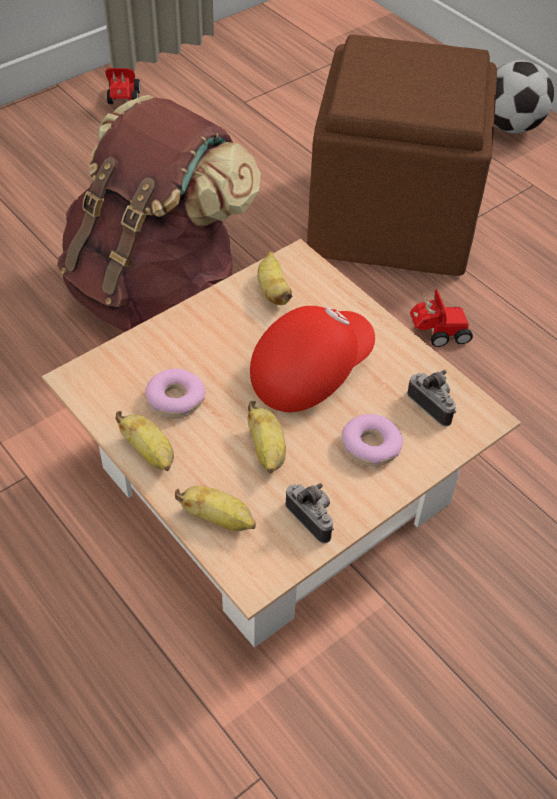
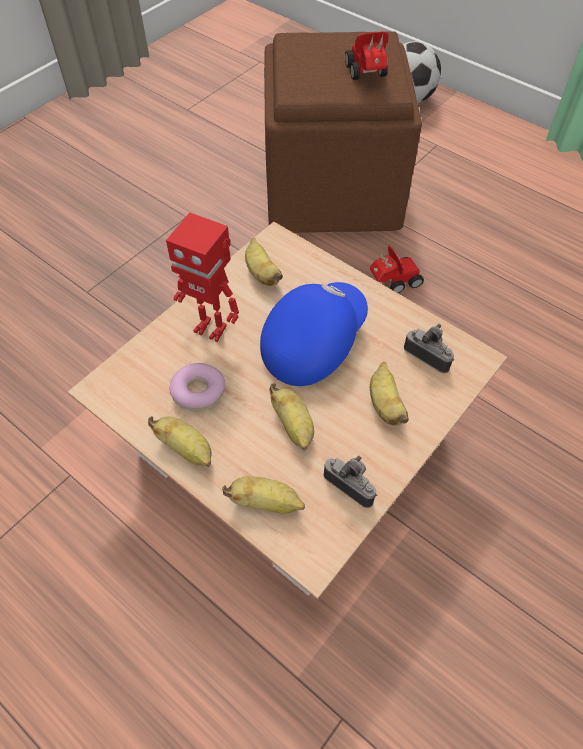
camera: 10 degrees left, 5 degrees up
(123, 101) = (84, 123): toy car -> toy car (367, 75)
(158, 290) = (150, 284): brown backpack -> none
(205, 338) = (211, 328): none -> toy robot
(309, 371) = (312, 343): red cap -> blue cap
(370, 446) = (385, 404): donut -> banana

